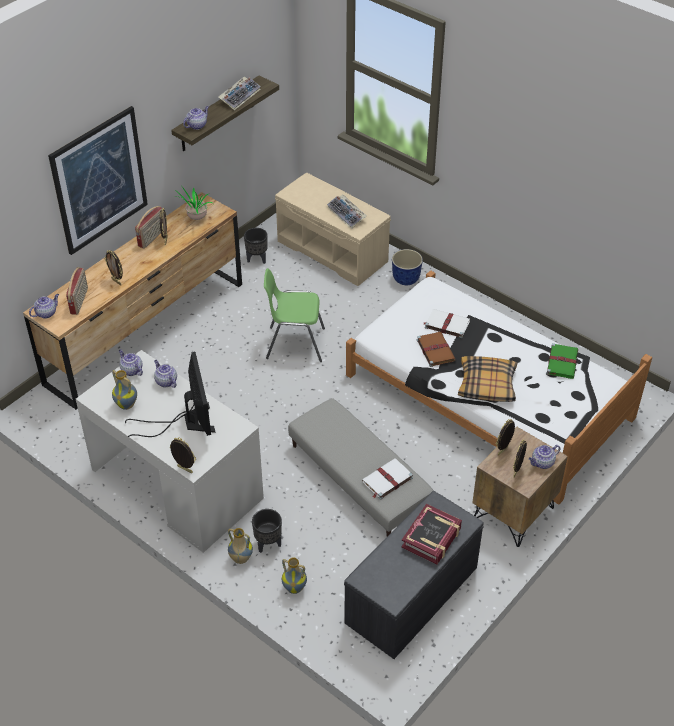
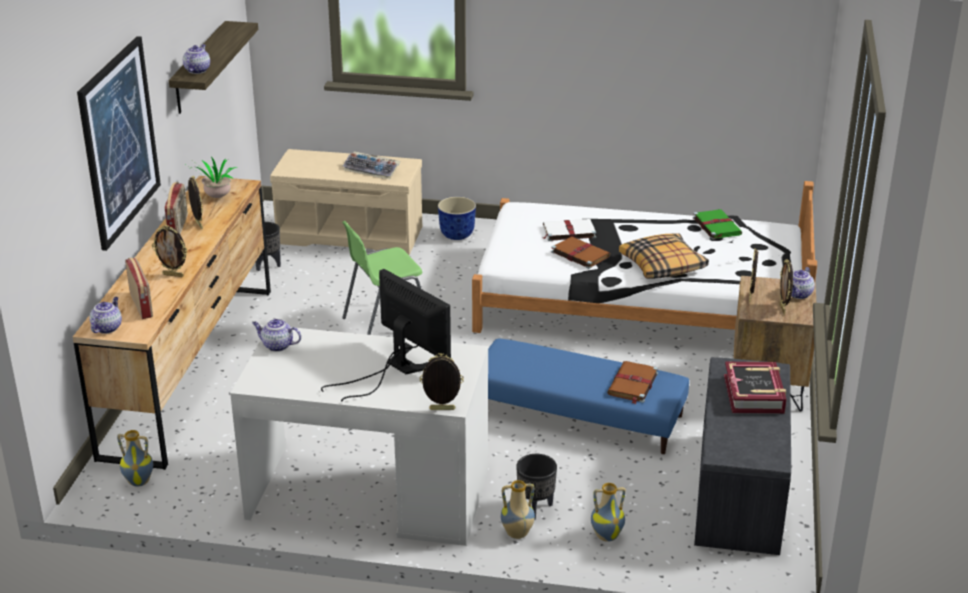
camera: 30 degrees left, 15 degrees down
(127, 404) = (305, 377): vase -> vase (139, 481)
(166, 381) = (332, 342): teapot -> none
(239, 96) = (222, 39): keyboard -> none
(358, 478) = (577, 414): grey ottoman -> blue ottoman
(386, 480) = (632, 384): white book -> brown book

